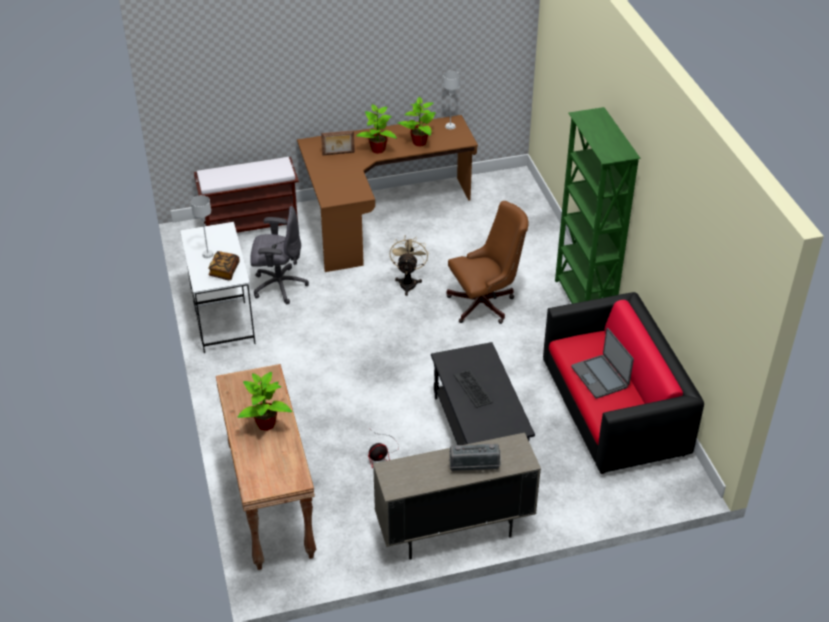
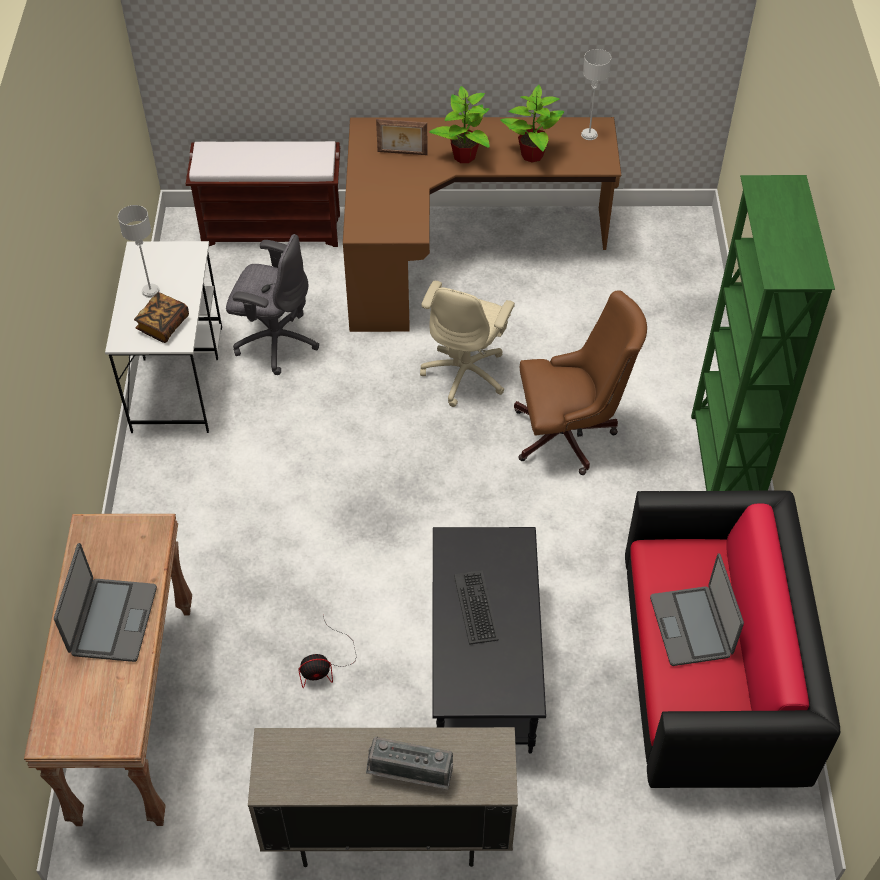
camera: 15 degrees right, 10 degrees up
(266, 424) = (112, 621): potted plant -> laptop
(408, 282) = (466, 373): beige fan -> beige office chair

